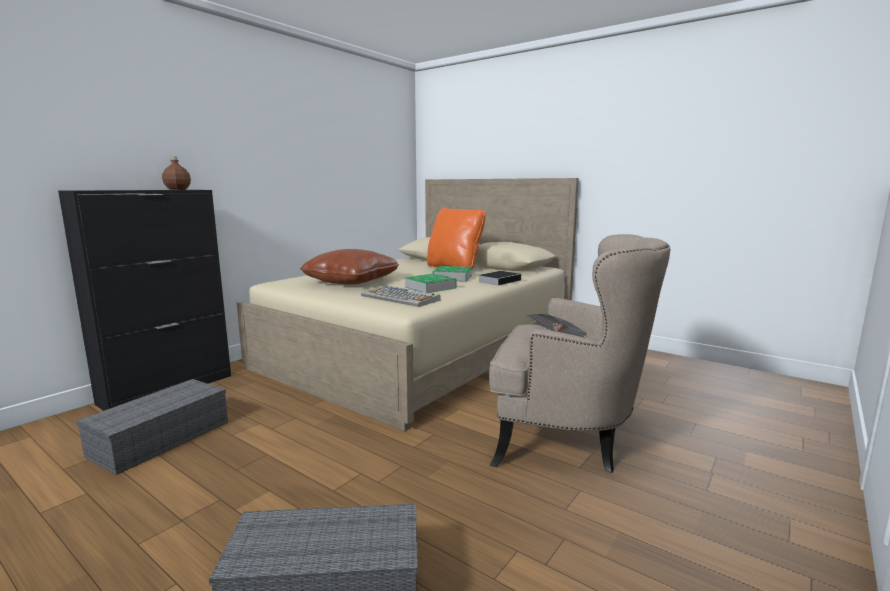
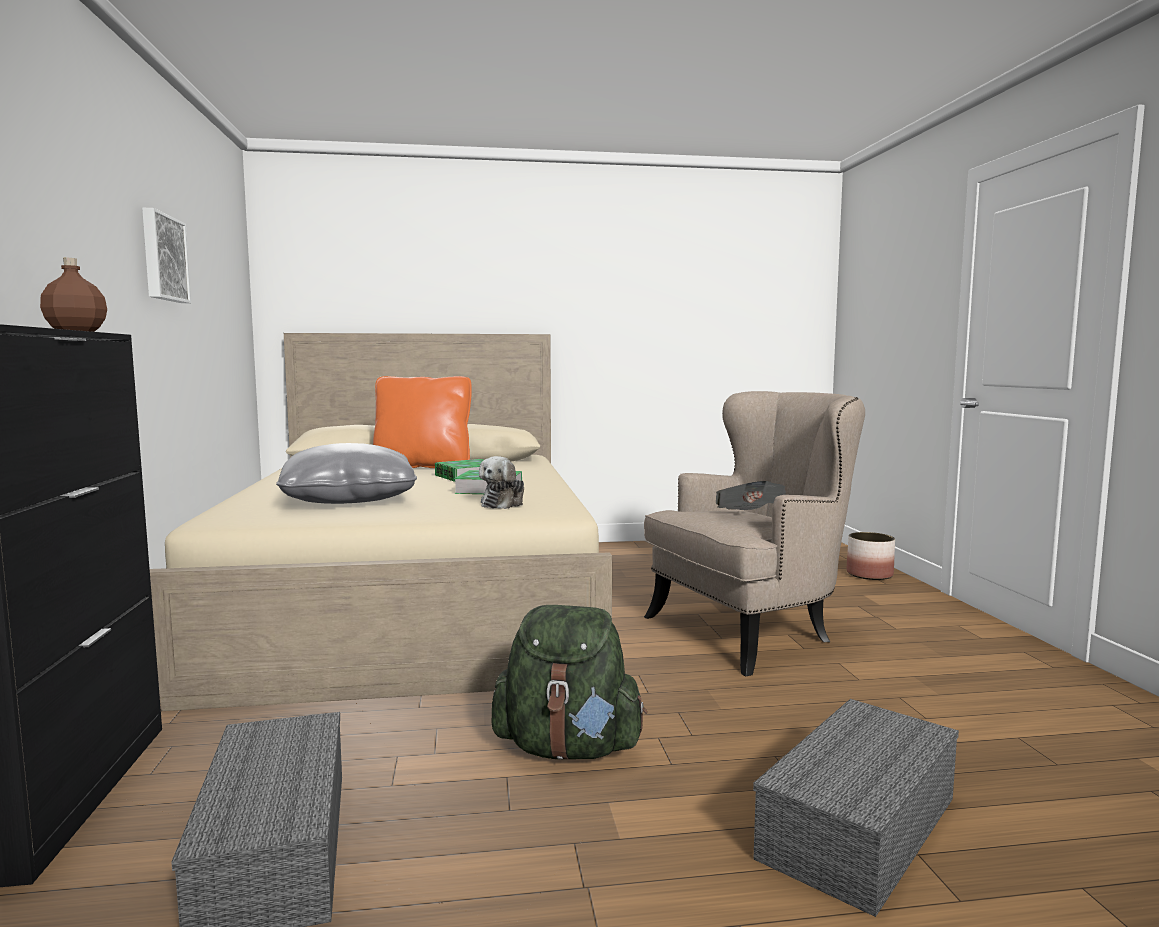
camera: 45 degrees left, 5 degrees down
(310, 144) = (162, 258): none -> picture
(314, 455) = (568, 748): none -> green backpack
(351, 282) = (349, 500): brown pillow -> grey pillow
(401, 298) = (504, 503): keyboard -> plush toy
(500, 280) = (536, 472): book -> none
(804, 437) = (869, 574): none -> planter

